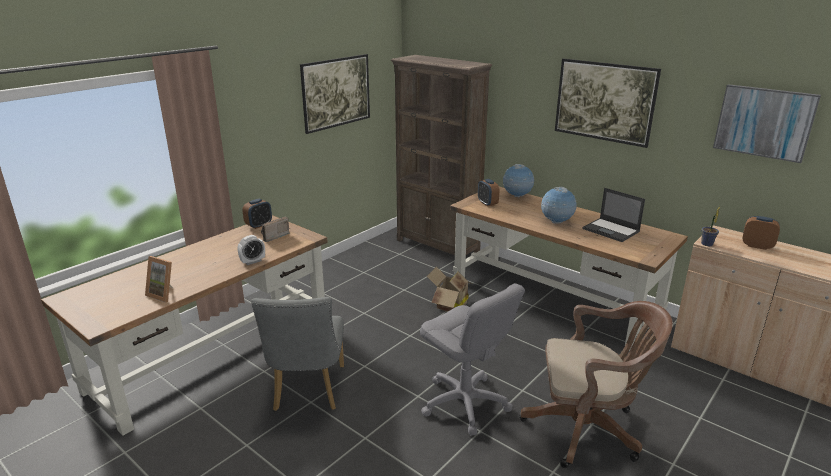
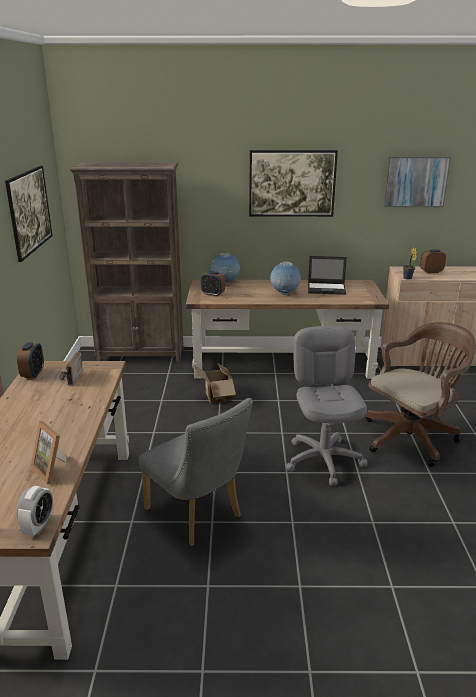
camera: 40 degrees left, 0 degrees up
(164, 294) = (52, 470): picture frame -> picture frame turned 60 degrees clockwise
(253, 261) = (92, 405): alarm clock -> alarm clock (38, 526)
(464, 403) = (324, 460): grey office chair -> grey office chair turned 105 degrees counterclockwise

